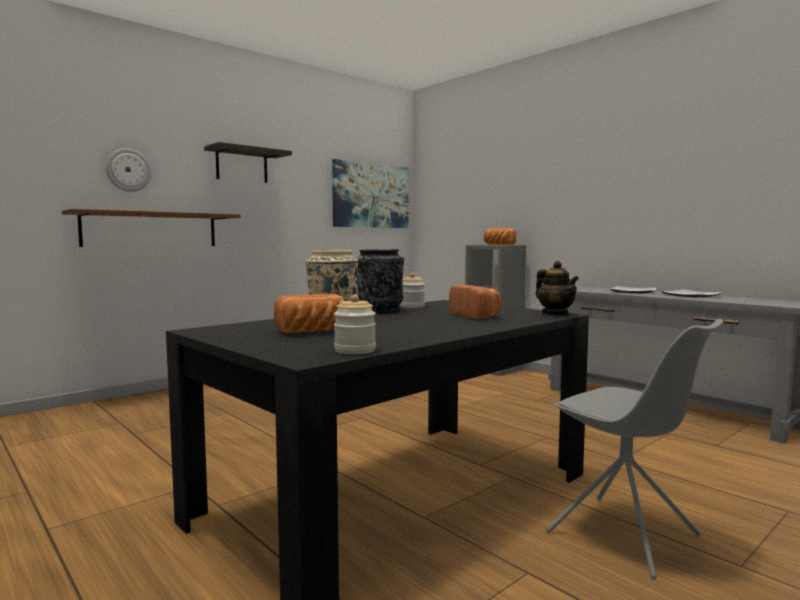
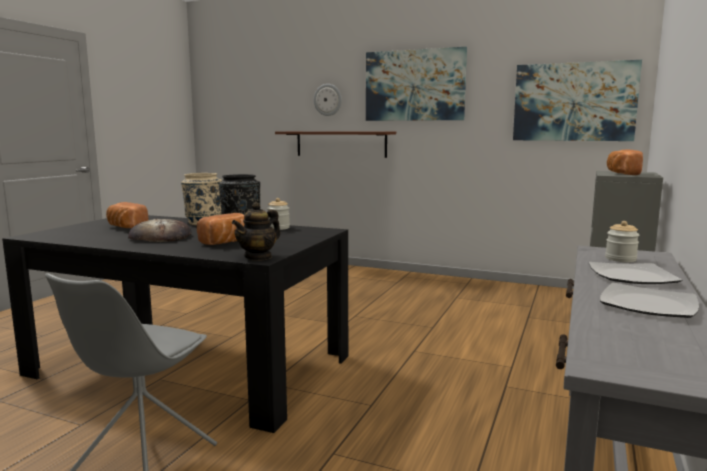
camera: 65 degrees right, 5 degrees up
(242, 165) = (414, 85): shelf -> picture
(355, 350) = (55, 238): jar -> jar (620, 259)
(412, 325) = (160, 237): none -> bread

